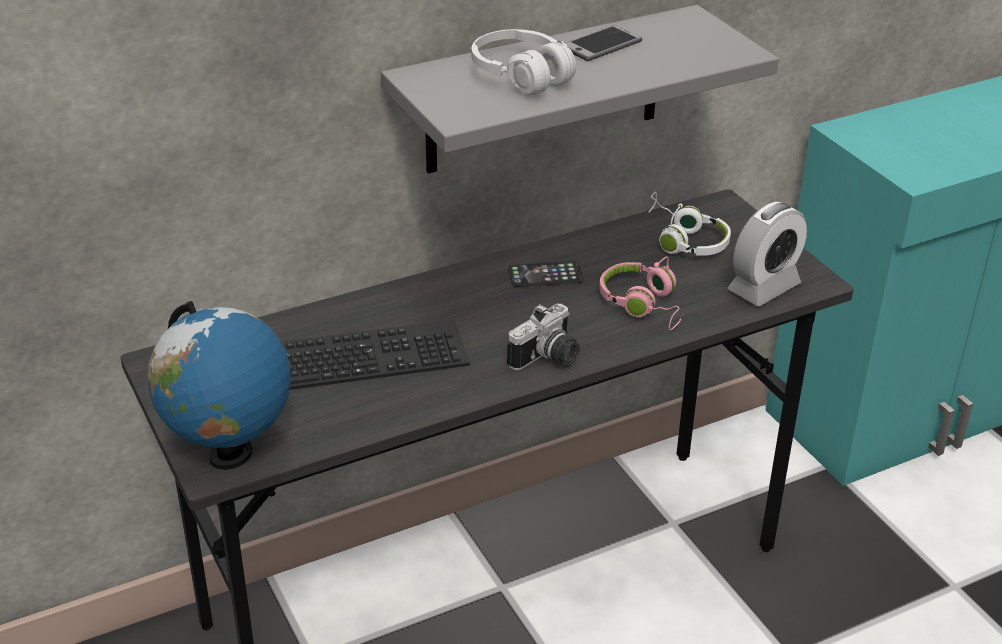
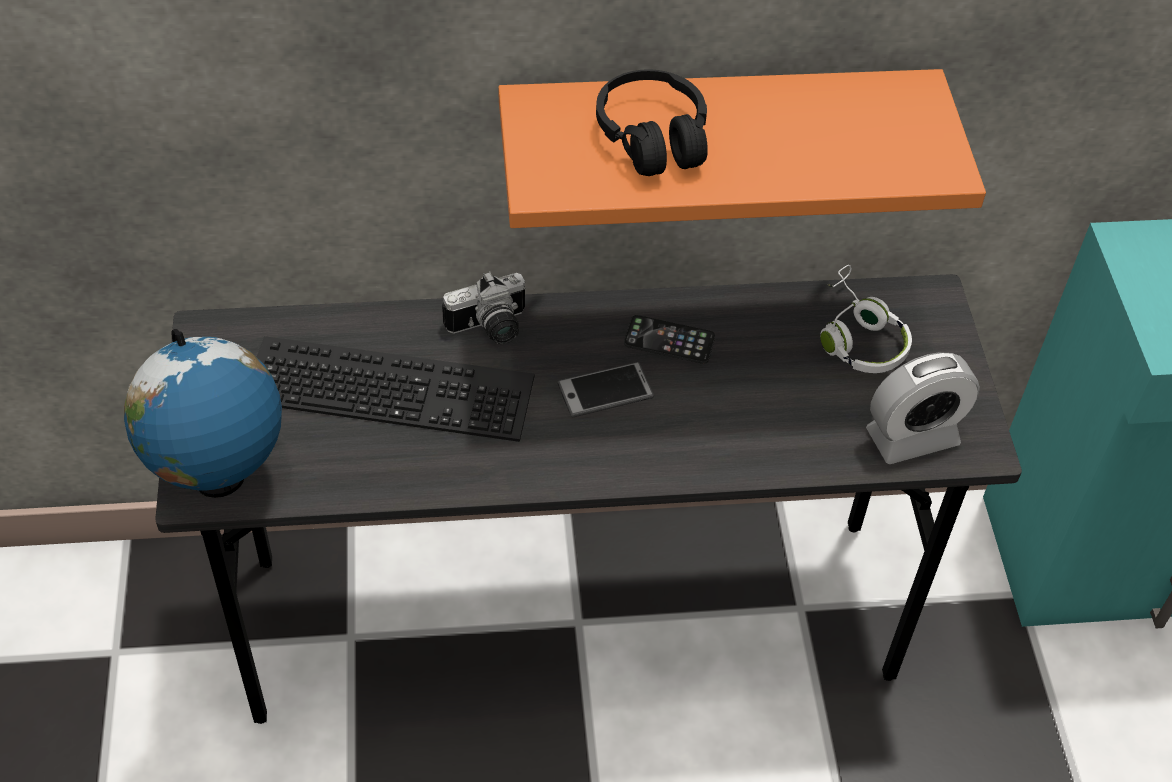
camera: 20 degrees right, 15 degrees up
(521, 76) = (653, 138): white headphones -> black headphones
(544, 91) = (716, 133): grey shelf -> orange shelf
(548, 359) = (609, 460): camera -> camera (490, 329)
(601, 45) = (778, 110): phone -> phone (605, 391)
(644, 305) = (758, 418): pink headphones -> none

